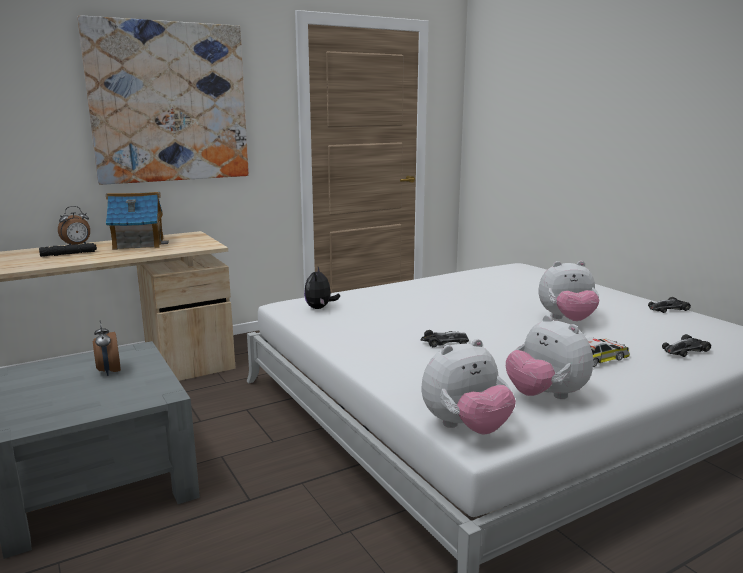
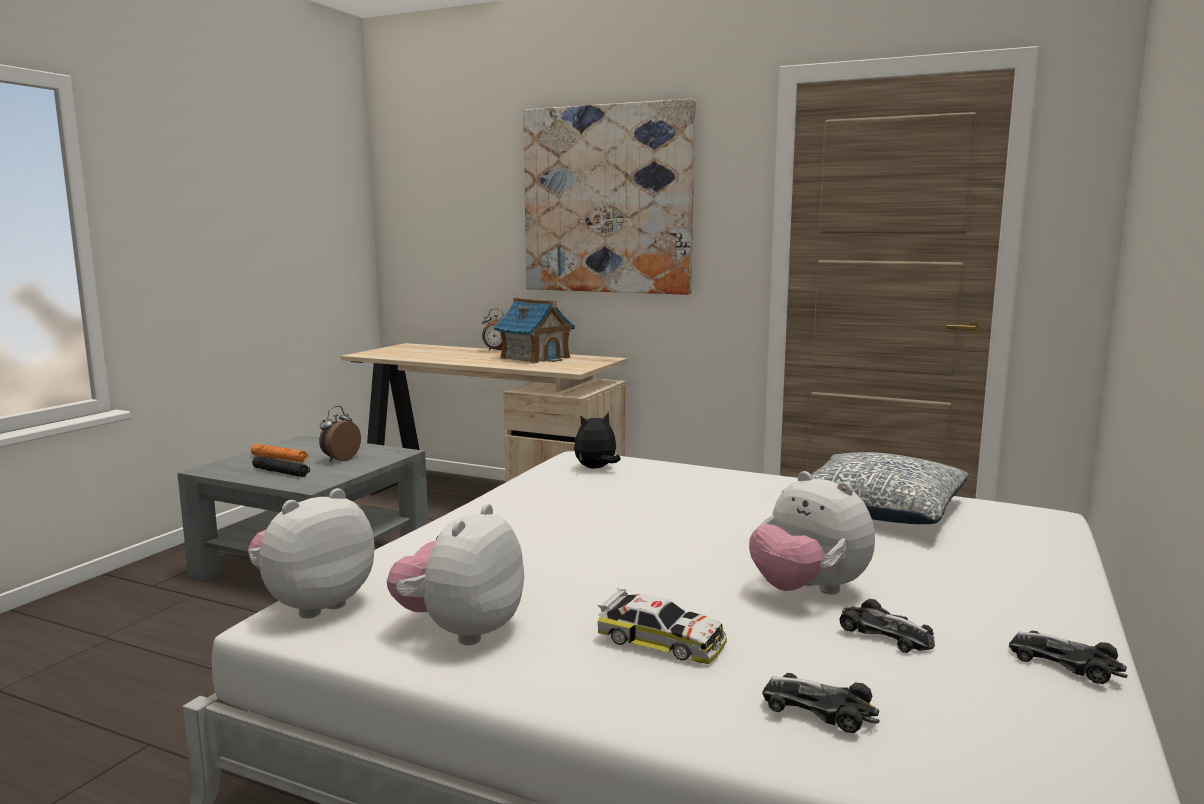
camera: 55 degrees right, 5 degrees down
(49, 393) = (279, 459): none -> orange flashlight
(69, 254) = (465, 355): black flashlight -> black flashlight (281, 472)
(444, 342) = (574, 540): toy car -> toy car (885, 633)
(465, 428) = (313, 605): plush toy -> plush toy turned 105 degrees clockwise
(479, 283) = (877, 509): none -> pillow

